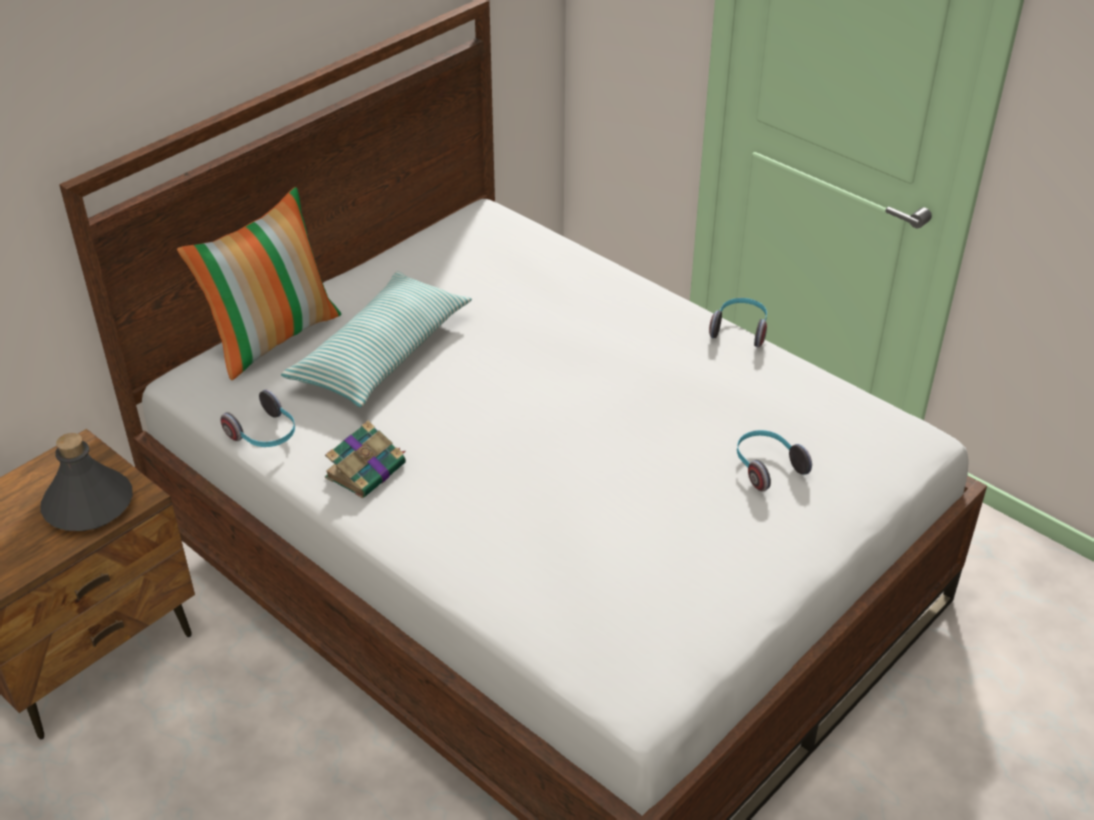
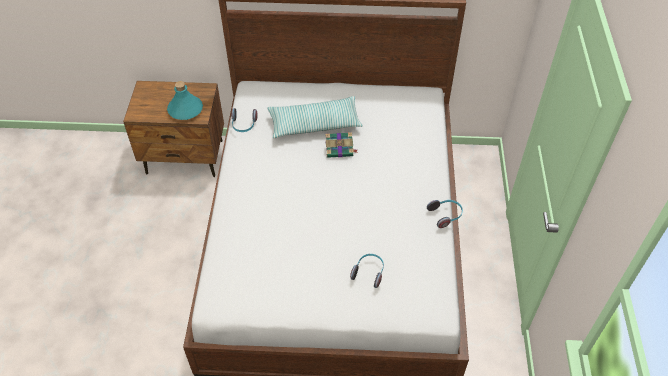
camera: 50 degrees right, 10 degrees up
(89, 506) = (185, 110): grey bottle -> turquoise bottle
(273, 337) = (293, 91): pillow -> none
(367, 470) = (253, 161): book -> book (340, 149)

